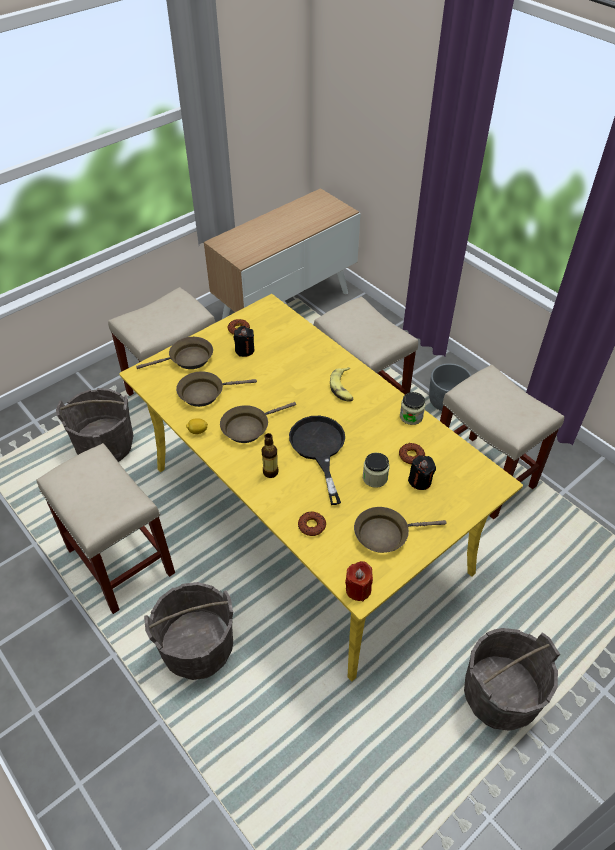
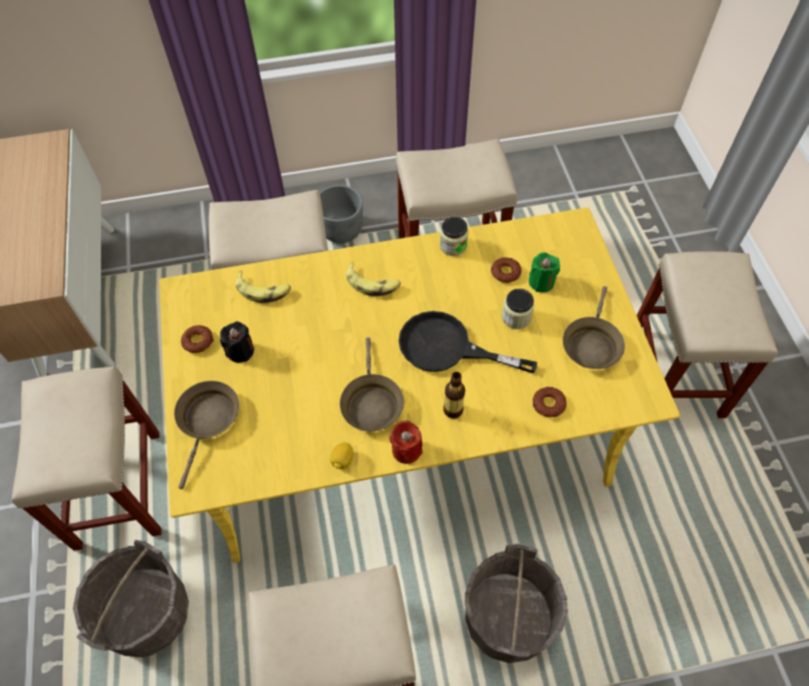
camera: 60 degrees left, 10 degrees up
(205, 393) = (283, 425): brown frying pan -> none
(297, 340) = (263, 290): none -> banana
(358, 589) = (646, 400): red candle -> red candle (406, 450)
(420, 481) = (541, 282): black candle -> green candle
(499, 696) = (677, 373): grey bucket -> beige stool

